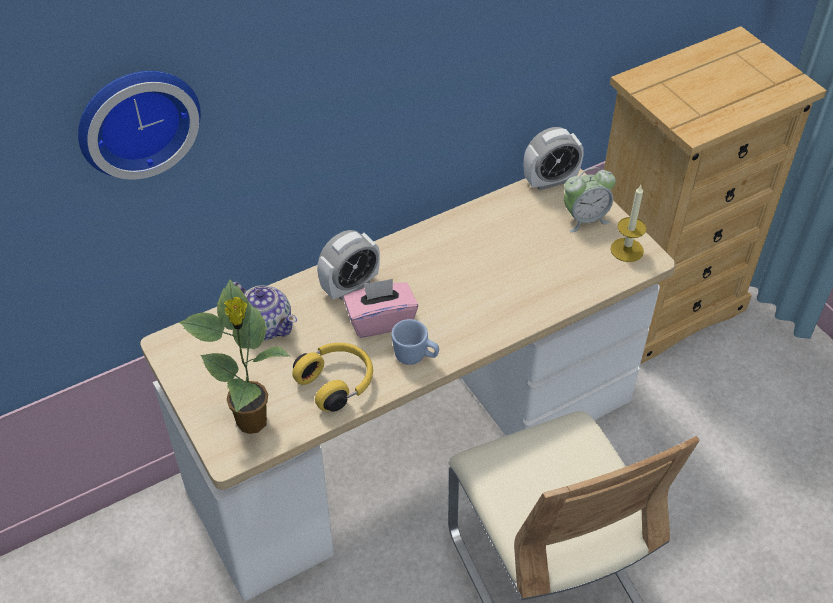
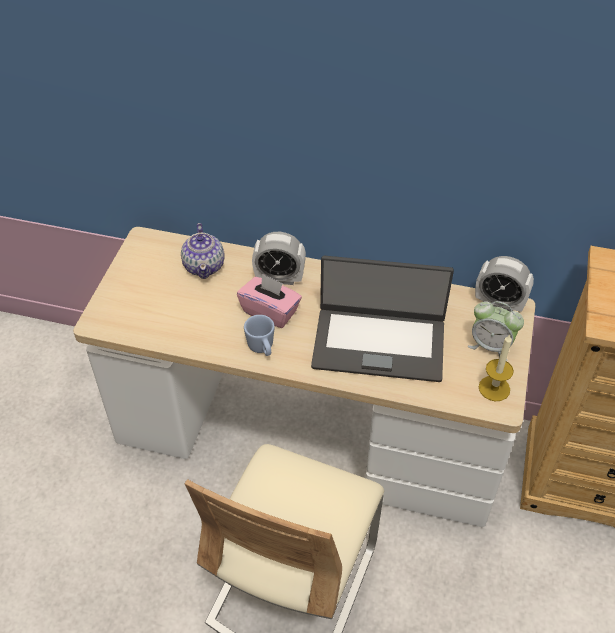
camera: 45 degrees right, 0 degrees up
(136, 119) = (147, 60): wall clock -> none
(253, 422) = (129, 315): potted plant -> none
(337, 383) = (199, 328): yellow headphones -> none
(502, 279) = (379, 343): none -> laptop

